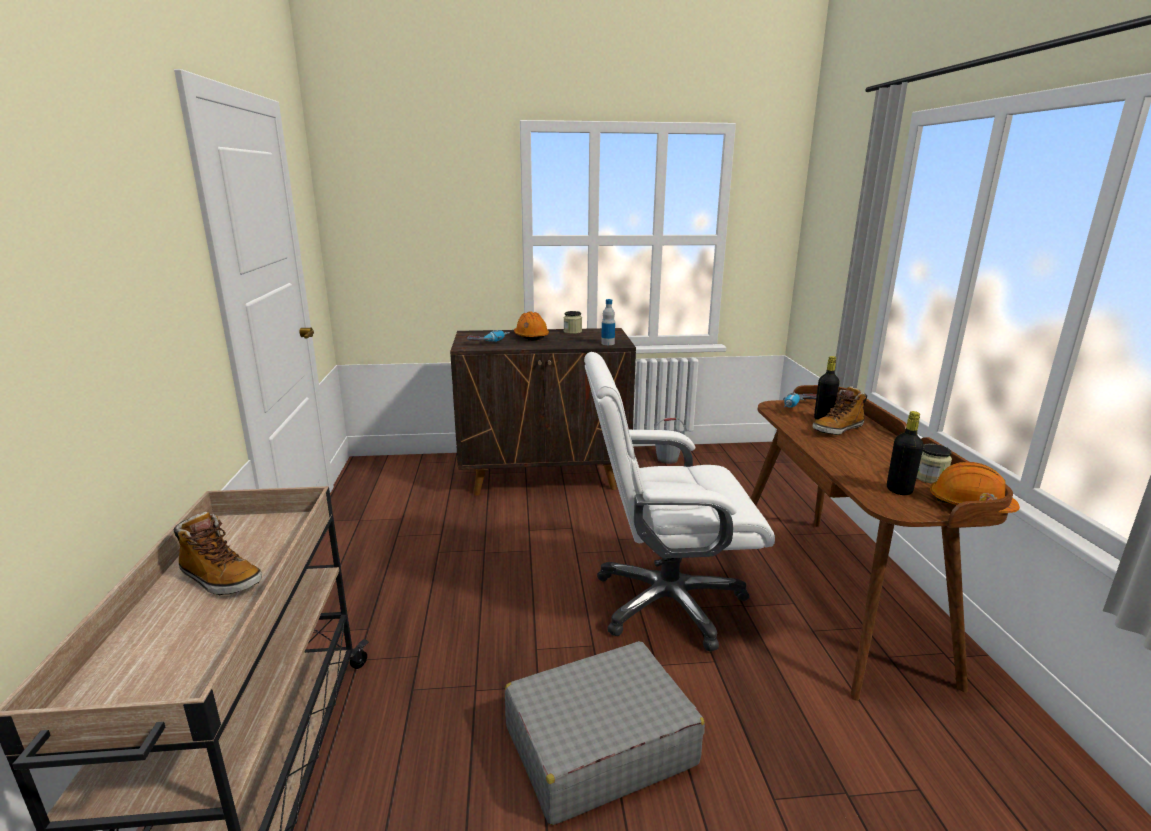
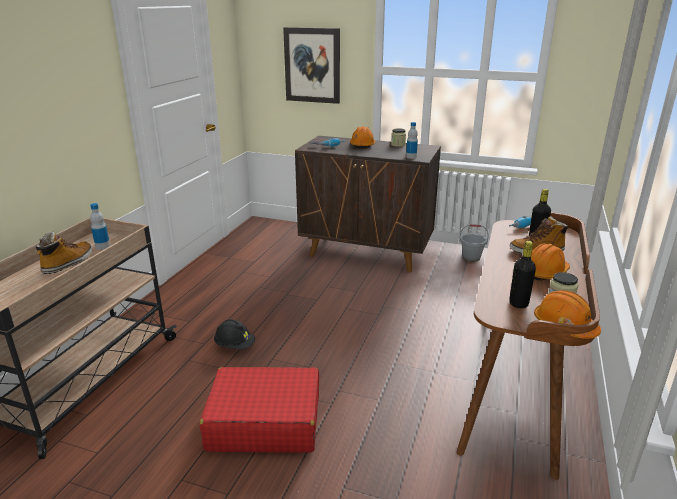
camera: 25 degrees right, 5 degrees up
(220, 579) = (68, 263): boot -> boot turned 120 degrees counterclockwise
(258, 537) = (102, 246): none -> bottle
(435, 238) = (312, 65): none -> picture
(467, 646) = (235, 346): none -> black hard hat
(599, 745) = (264, 422): grey suitcase -> red suitcase
(666, 602) = (380, 355): white office chair -> none
(874, 450) = (544, 272): none -> orange hard hat

